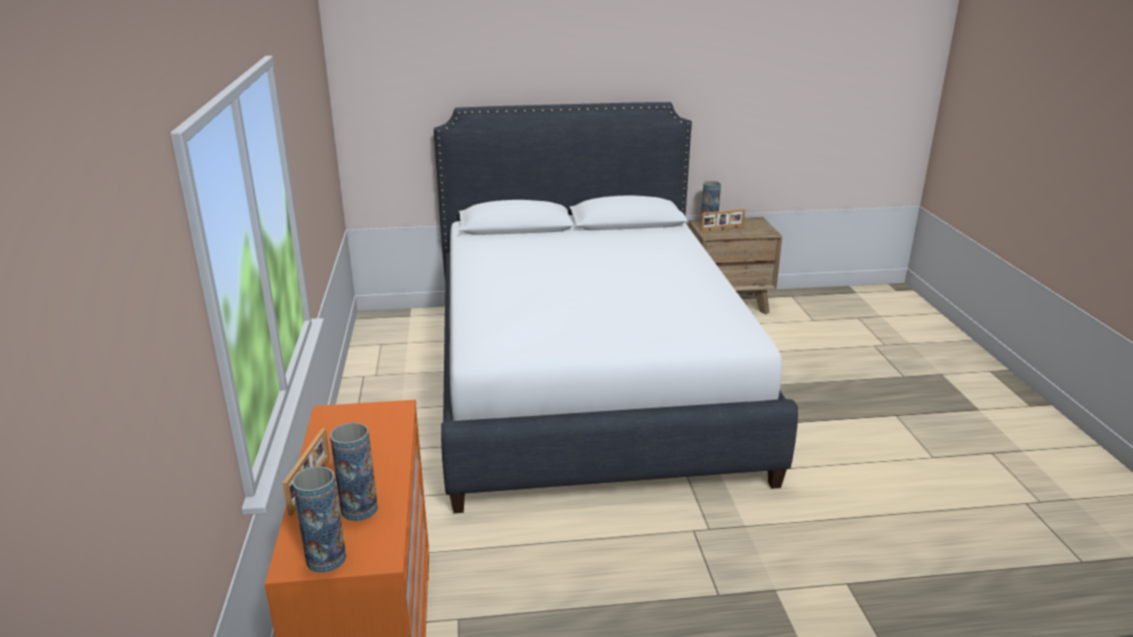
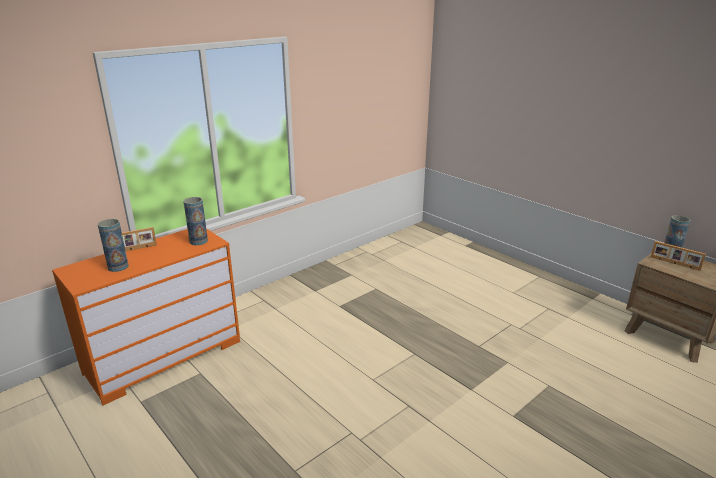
camera: 55 degrees right, 0 degrees up
(326, 558) = (75, 274): vase -> vase (198, 241)
(587, 382) = (461, 320): white bed -> none

